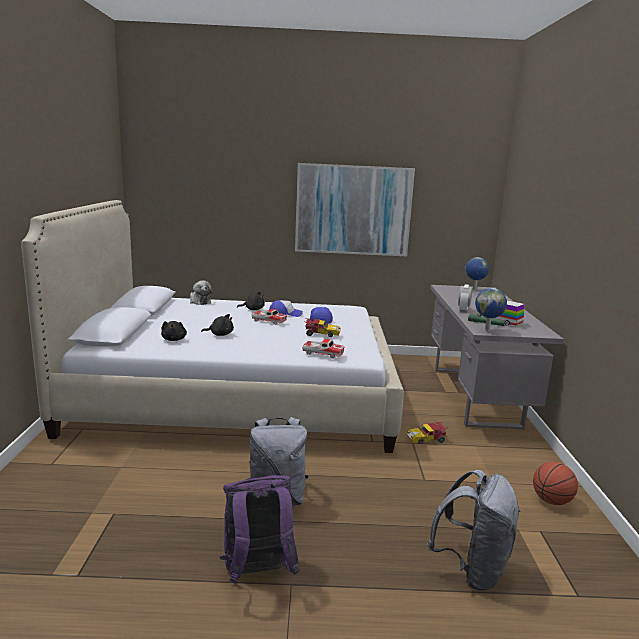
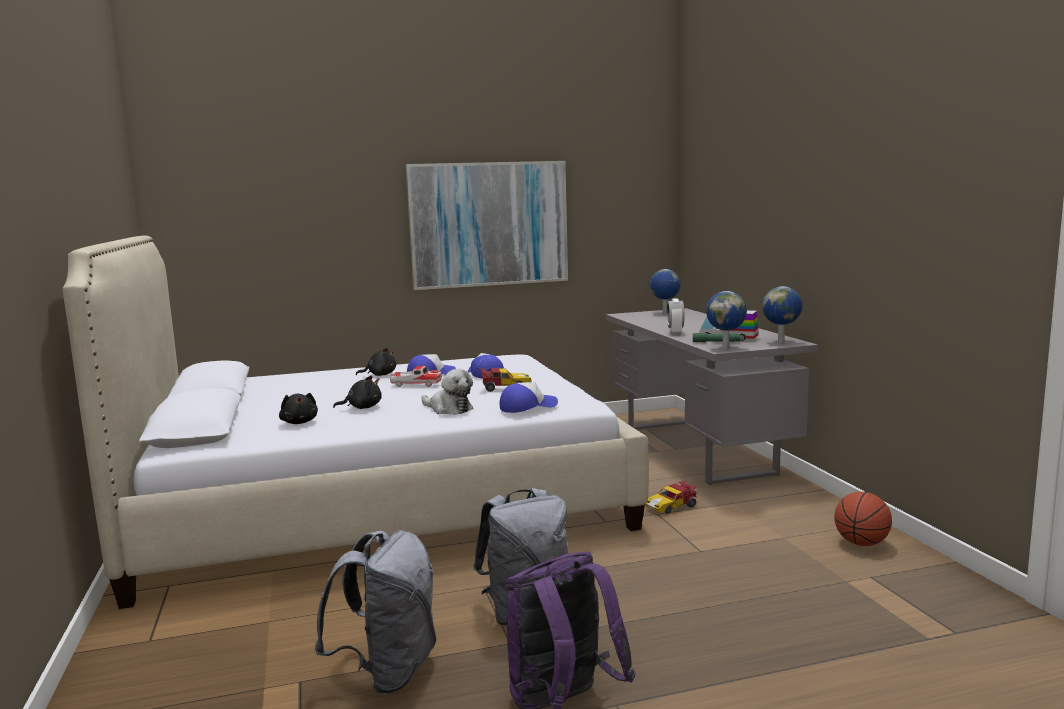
camera: 15 degrees left, 5 degrees down
(199, 301) = (291, 376): plush toy -> plush toy (448, 409)
(322, 353) = (527, 407): toy car -> cap
(472, 569) = (823, 634): grey backpack -> grey backpack (388, 672)
(536, 332) = (781, 342): none -> globe

